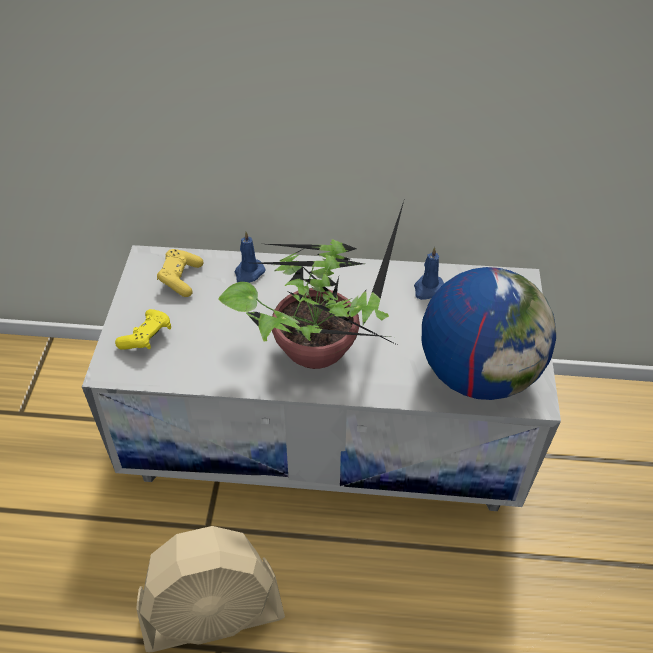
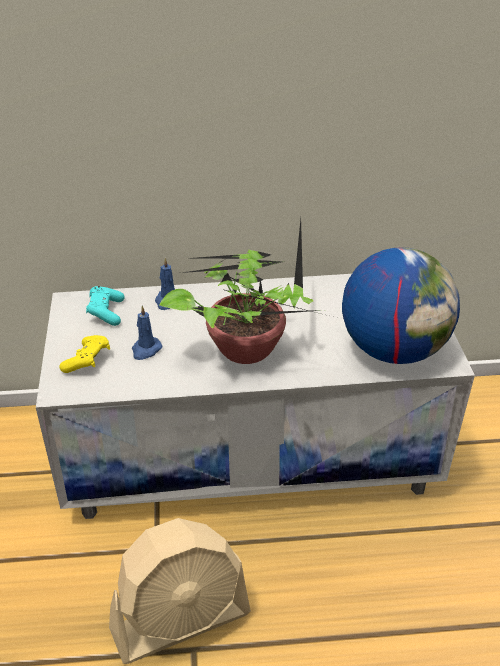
camera: 10 degrees left, 10 degrees down
(180, 279) = (106, 313): yellow game controller -> turquoise game controller
(428, 289) = (332, 294): blue candle -> blue candle (146, 350)

